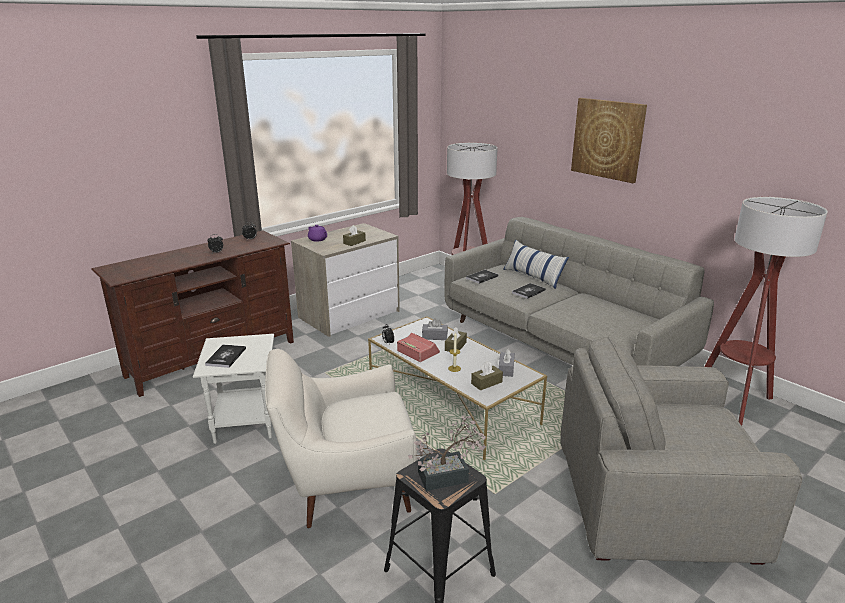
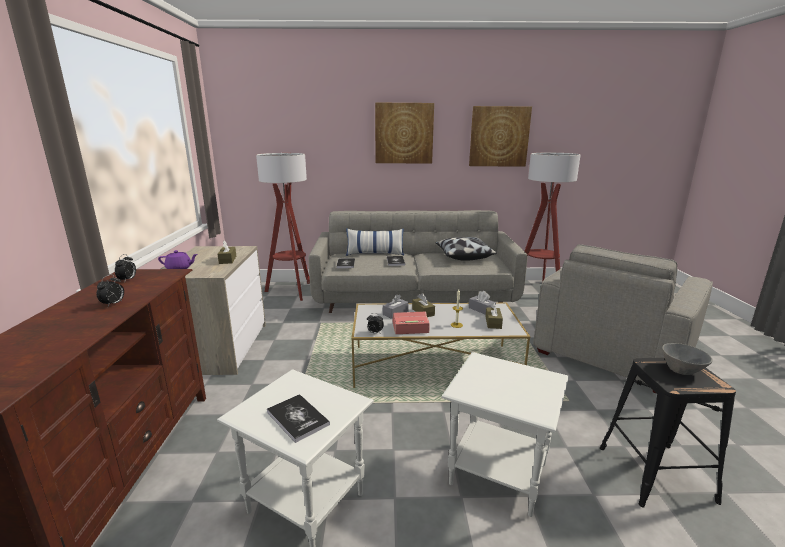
camera: 50 degrees left, 5 degrees down
(346, 484) = (496, 474): white armchair -> white side table
(449, 476) = (683, 371): potted plant -> grey bowl
(611, 313) = (463, 256): none -> pillow
(731, 162) = (499, 136): none -> picture

